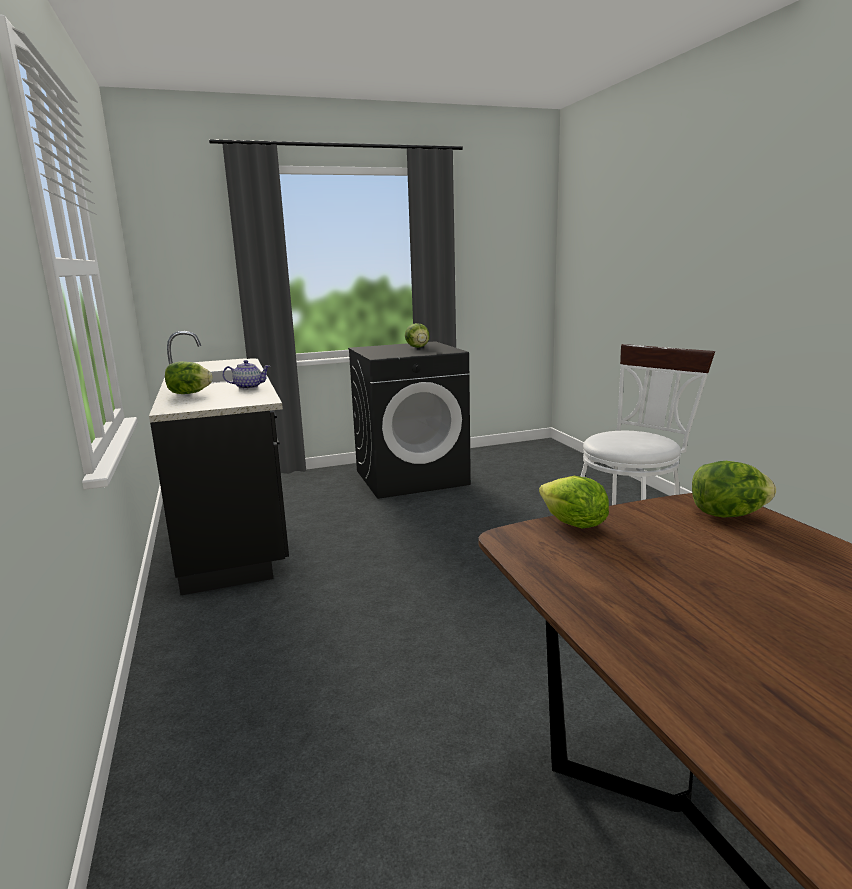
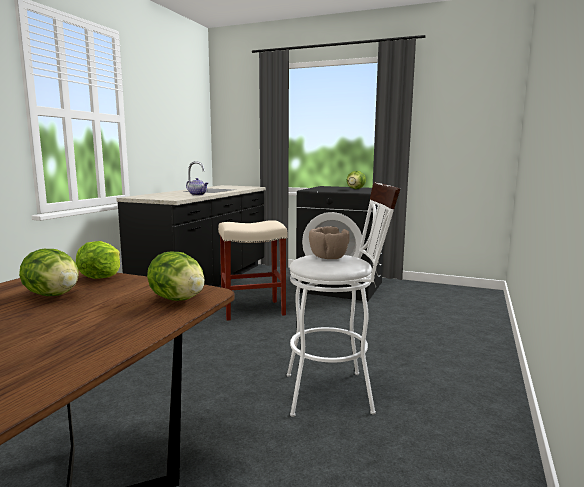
camera: 40 degrees right, 5 degrees down
(189, 393) = (166, 194): lettuce -> lettuce (53, 295)
(378, 536) = (253, 310): none -> beige stool
(625, 437) = (328, 257): none -> brown bowl

